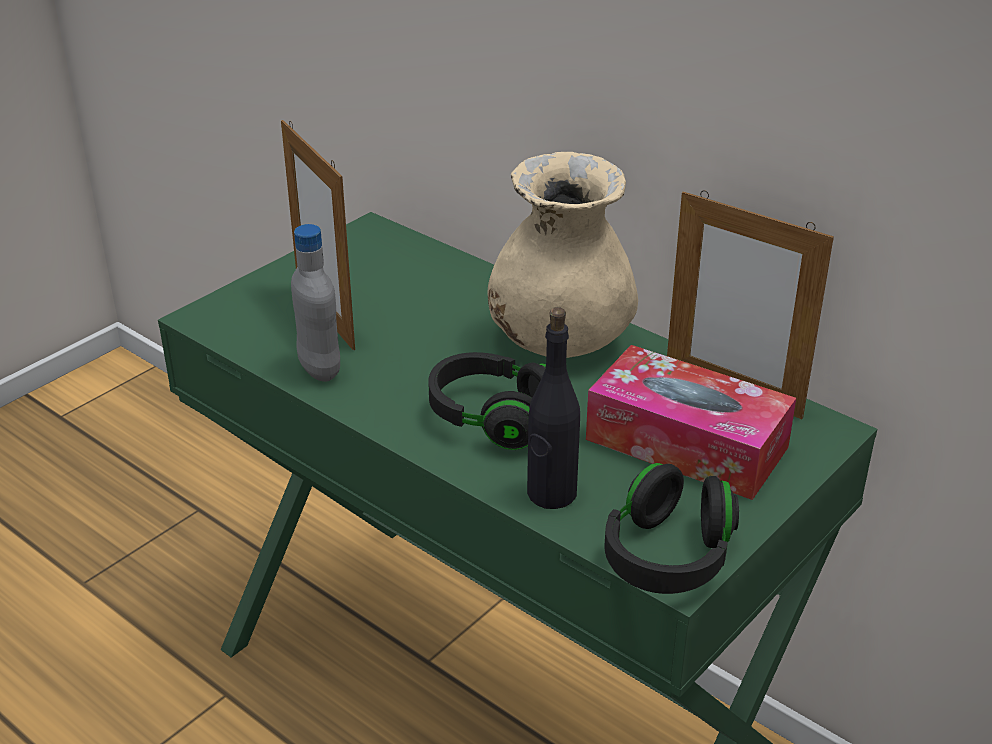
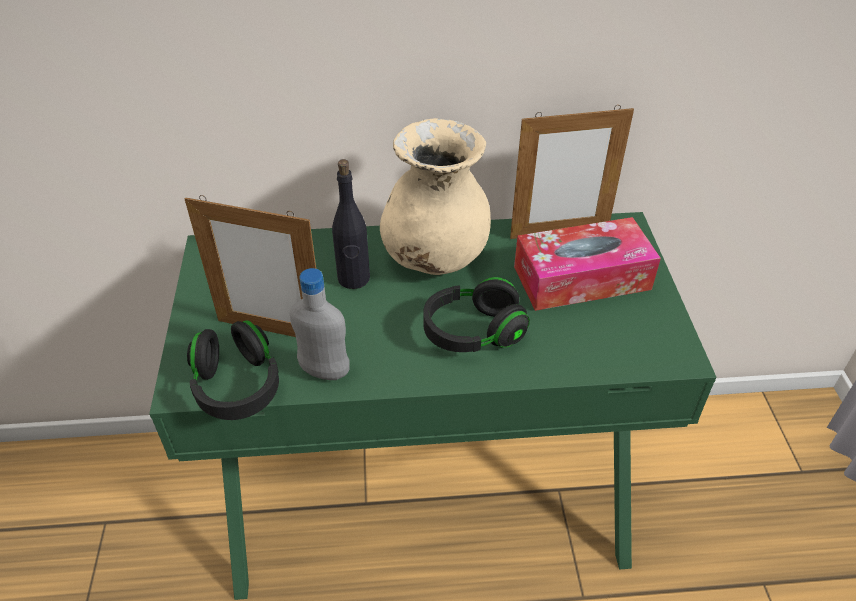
camera: 45 degrees left, 10 degrees up
(551, 494) = (566, 356): black bottle -> black bottle (353, 278)
(668, 556) = (664, 350): black headphones -> black headphones (237, 386)

